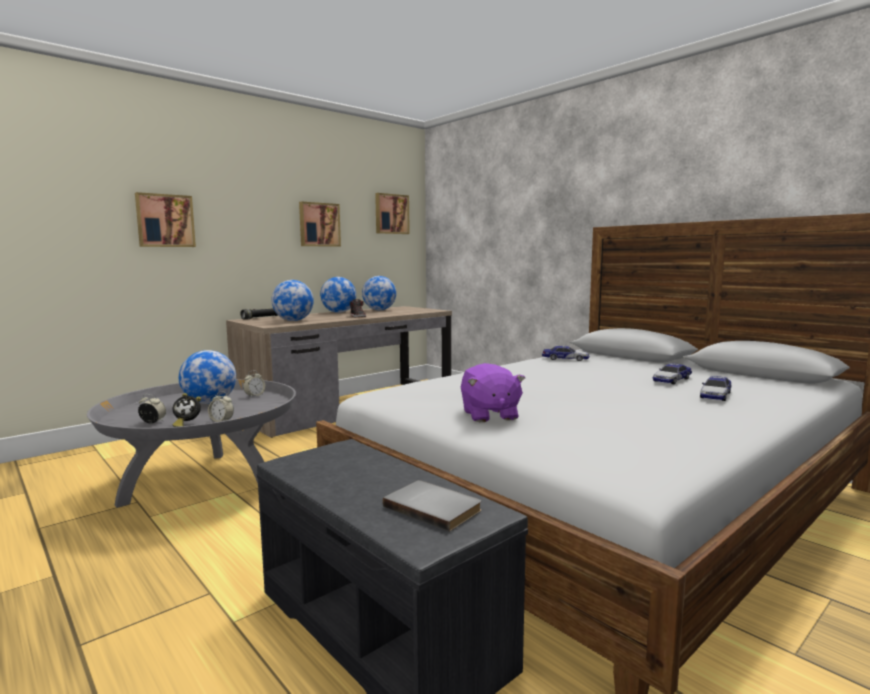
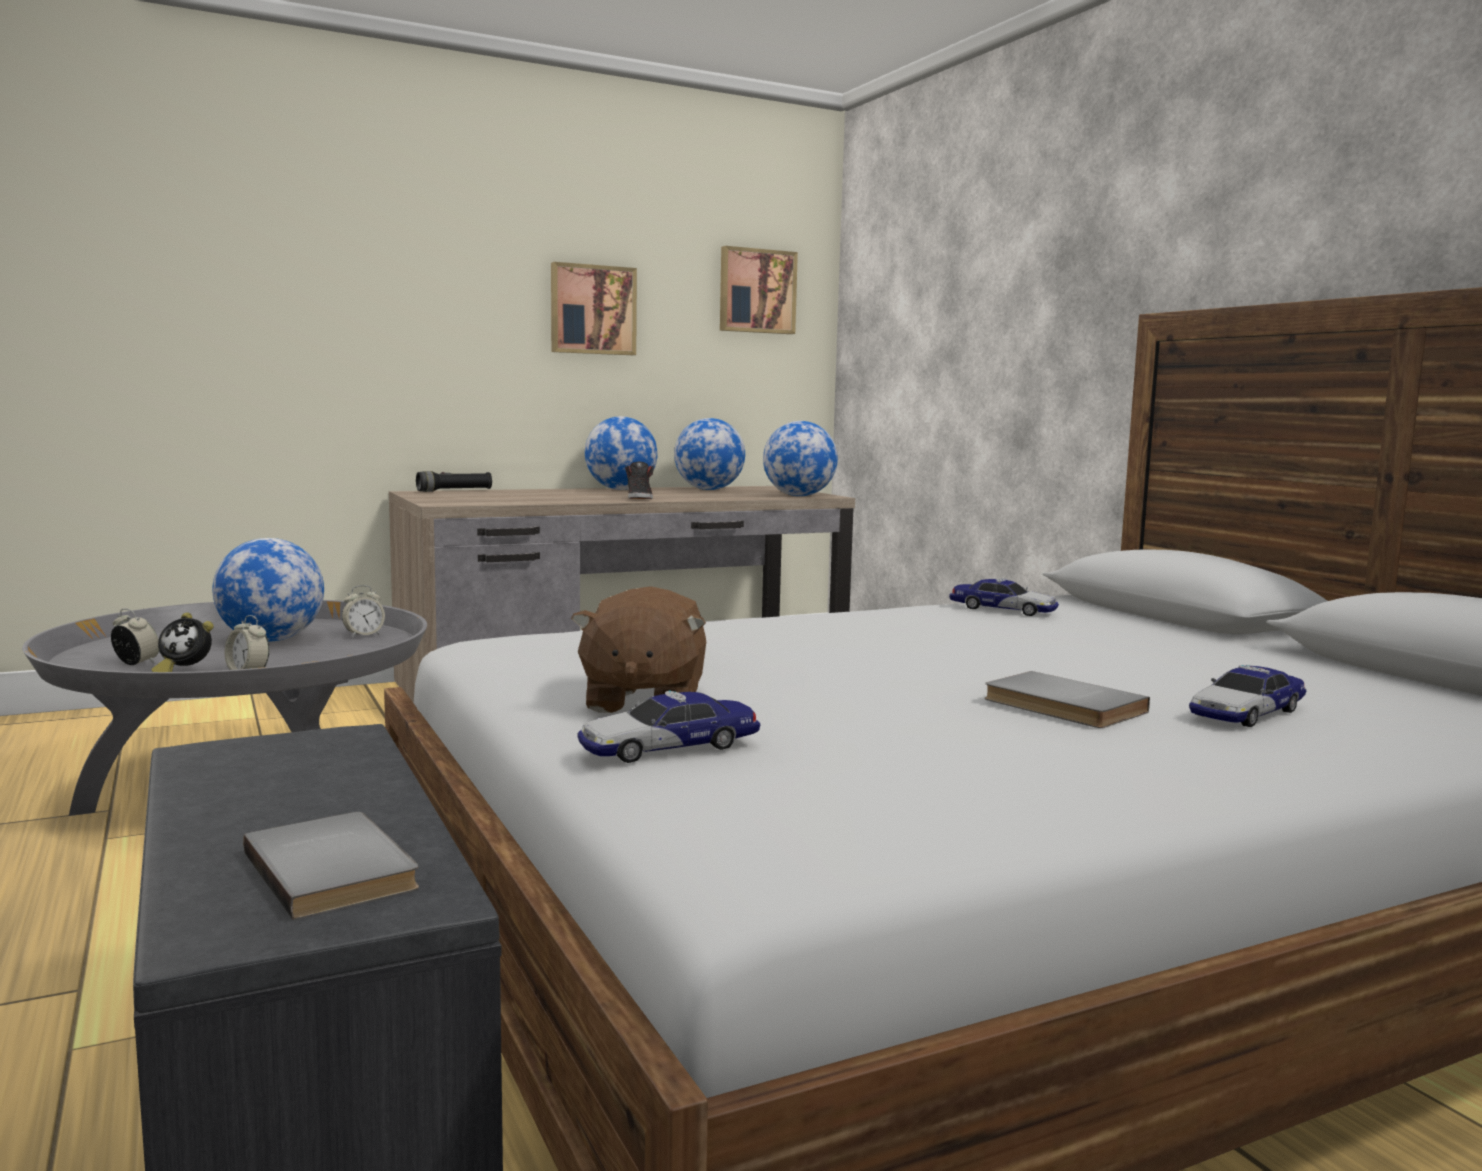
camera: 15 degrees right, 0 degrees up
(165, 221) = (278, 295): picture -> none
(293, 321) = (502, 498): globe -> globe (798, 496)
(489, 415) = (642, 701): purple plush toy -> brown plush toy
(650, 399) = (1061, 706): none -> grey book
(672, 380) = (1190, 672): toy car -> toy car (669, 747)

